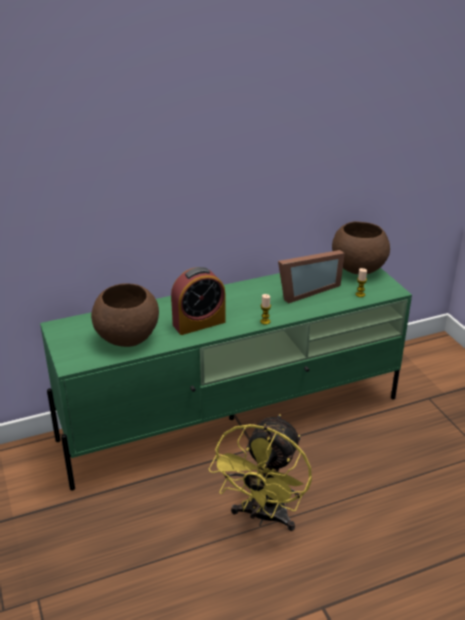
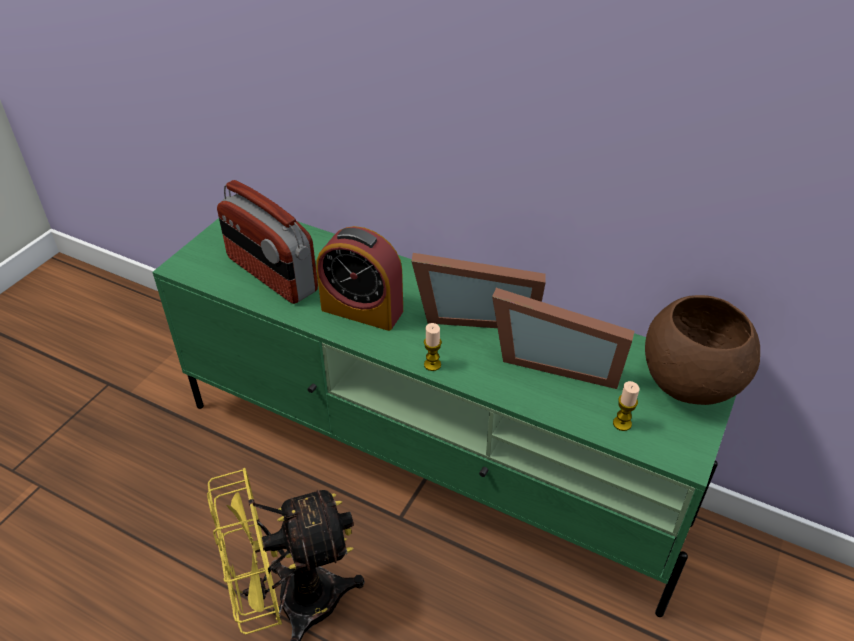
camera: 50 degrees right, 10 degrees up
(127, 338) = (271, 275): brown bowl -> radio
(248, 295) = (476, 314): none -> picture frame

